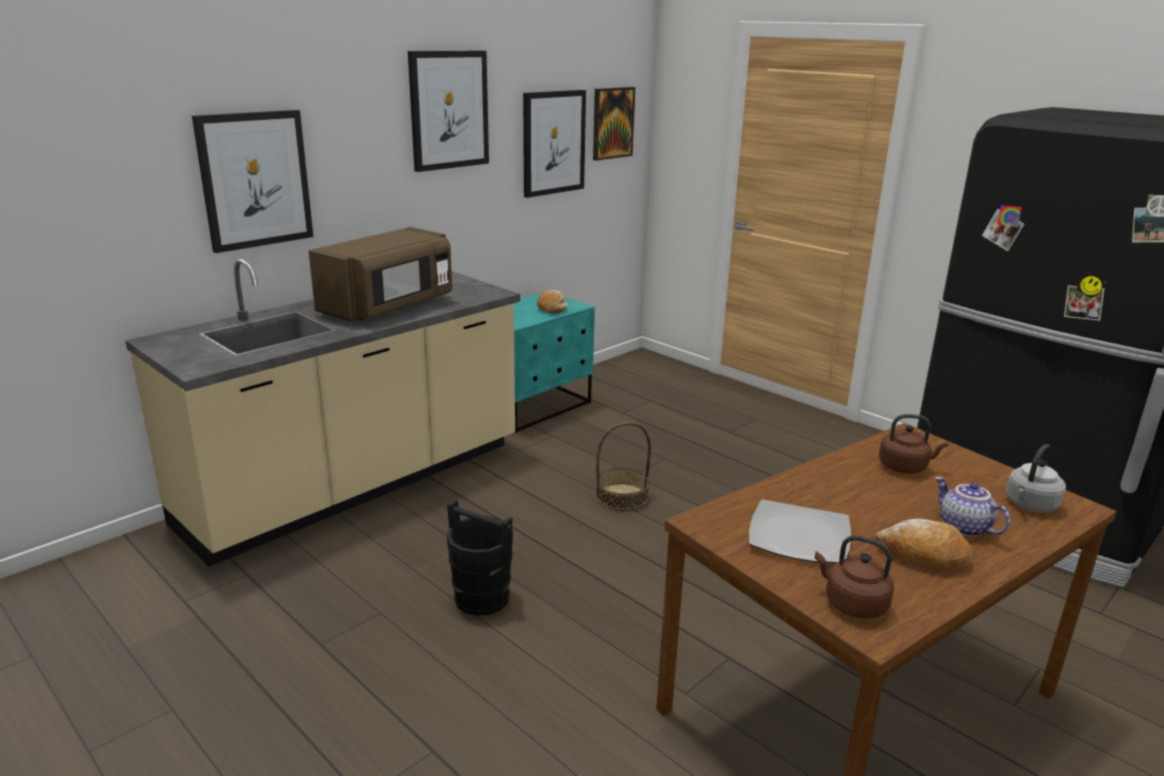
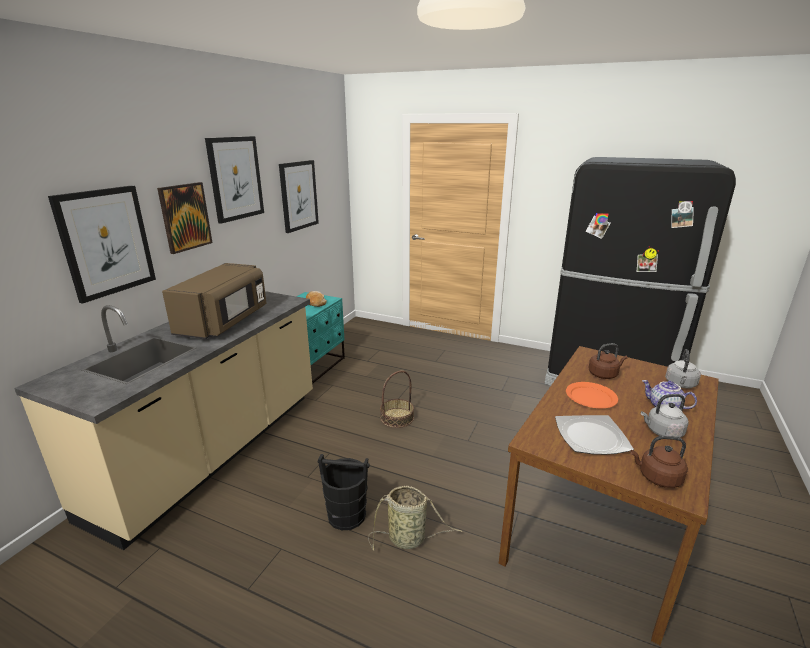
camera: 20 degrees left, 0 degrees up
(548, 647) = (409, 539): none -> basket
(612, 123) = (329, 180): picture -> picture (185, 217)
(850, 491) = (591, 397): none -> orange plate
(923, 555) = (662, 432): bread -> grey kettle

